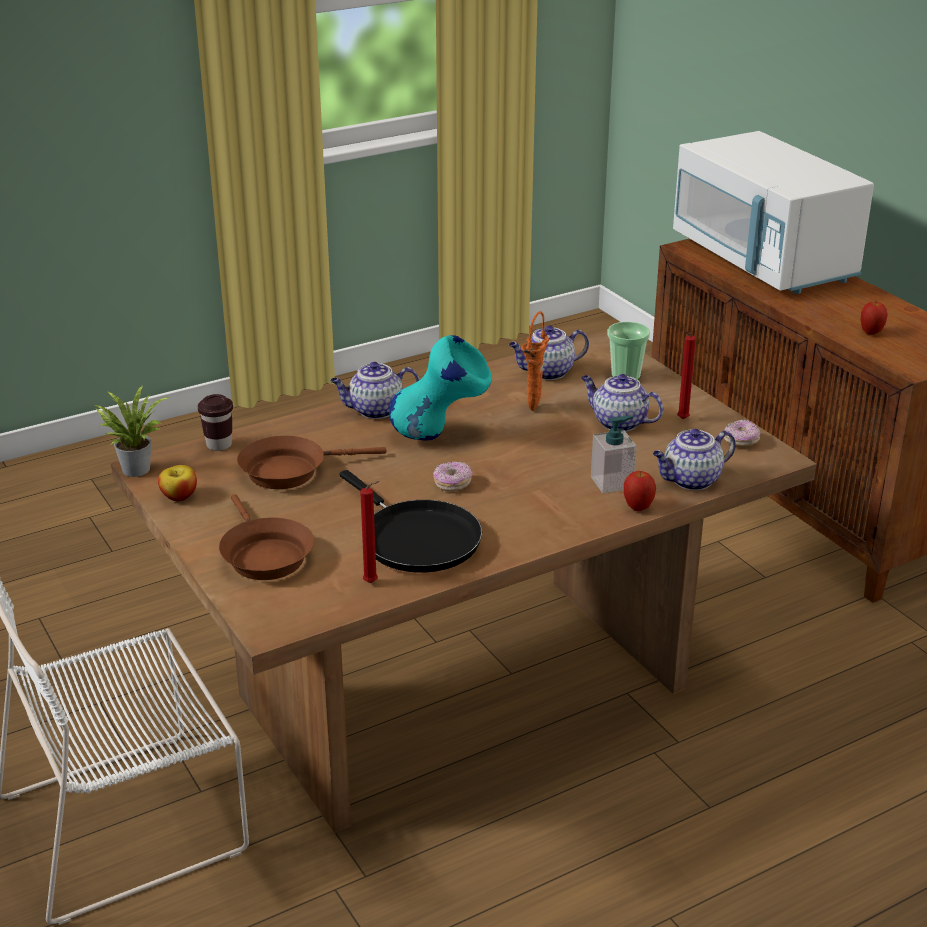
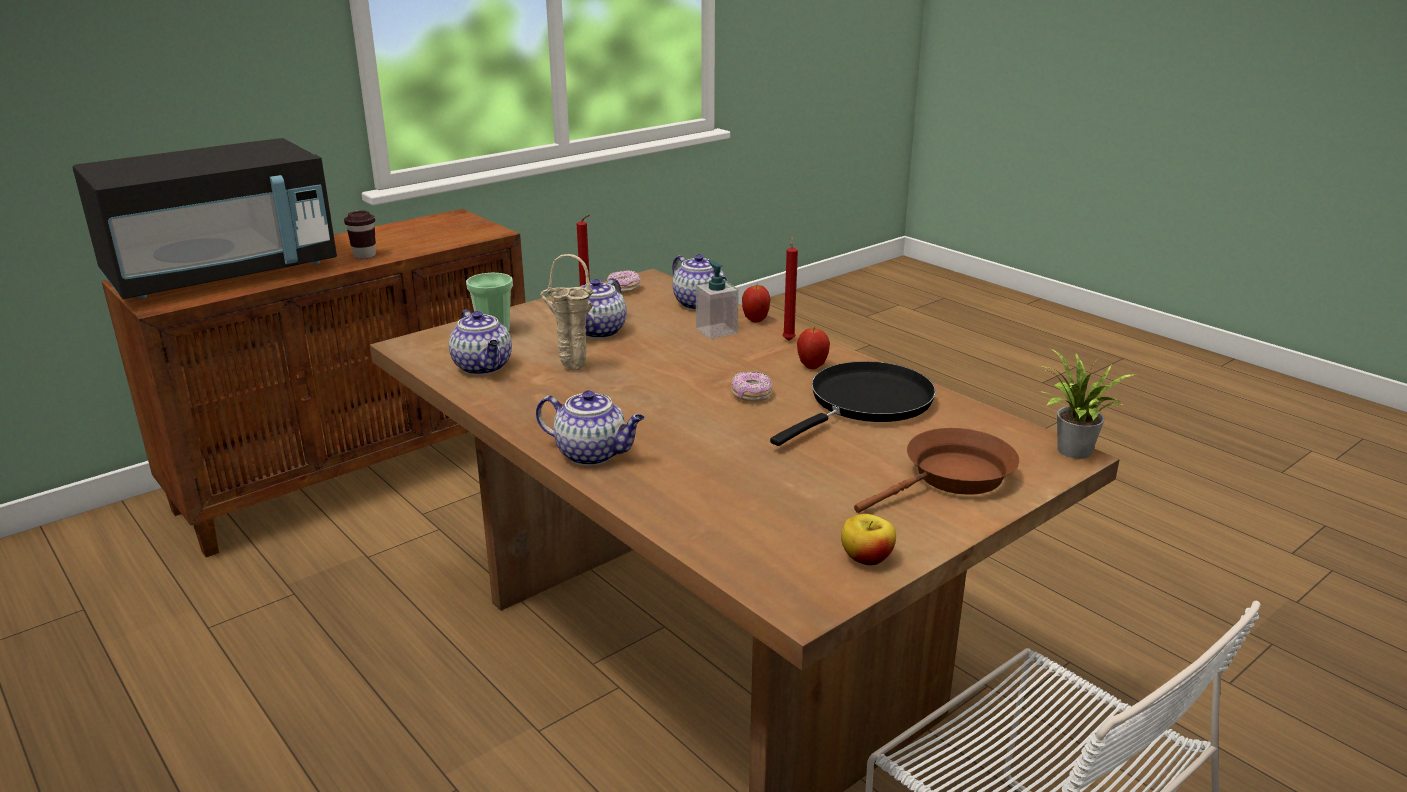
camera: 100 degrees left, 5 degrees down
(135, 468) = (811, 614): potted plant -> potted plant (1071, 452)
(219, 445) = (718, 553): brown cup -> brown cup (364, 256)
(290, 471) = (765, 489): brown frying pan -> none
(373, 583) = (955, 415): red candle -> red candle (788, 339)
(375, 410) = (593, 454): teapot -> teapot turned 45 degrees counterclockwise
(441, 436) = (650, 409): turquoise vase -> none
(534, 407) = (570, 369): orange vase -> beige vase
(762, 261) = (223, 274): white microwave -> black microwave
(871, 333) = (419, 241): apple -> apple (812, 366)

